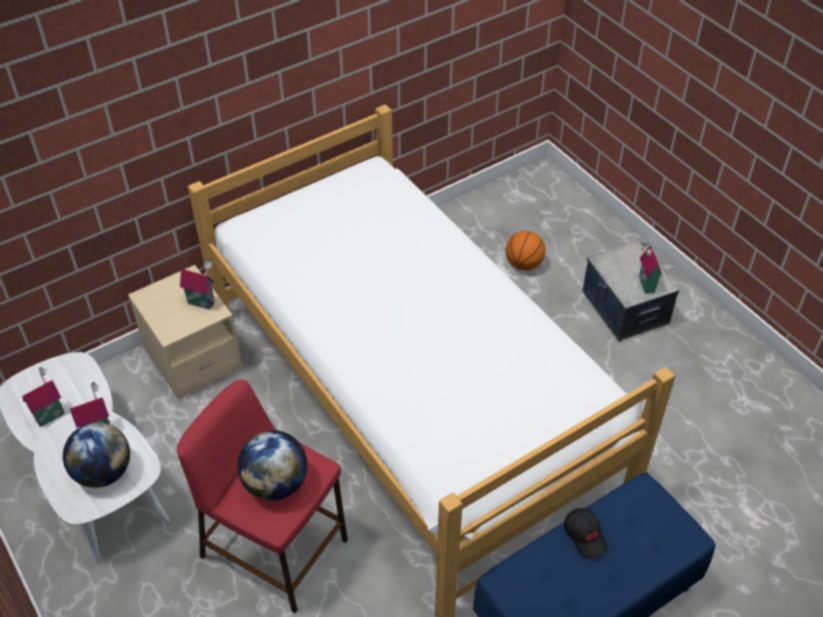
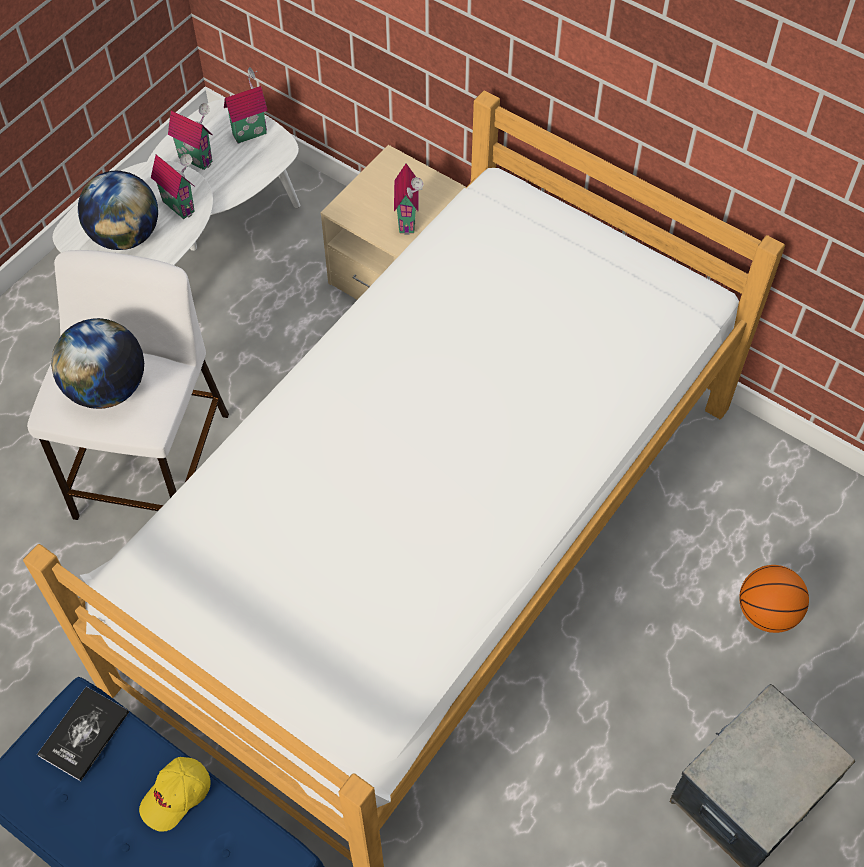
camera: 70 degrees right, 10 degrees up
(276, 549) = (152, 467): red stool -> white stool
(524, 581) = (84, 734): none -> book
(585, 536) = (177, 796): black cap -> yellow cap
(645, 284) = (751, 791): toy house -> toy house (249, 132)

